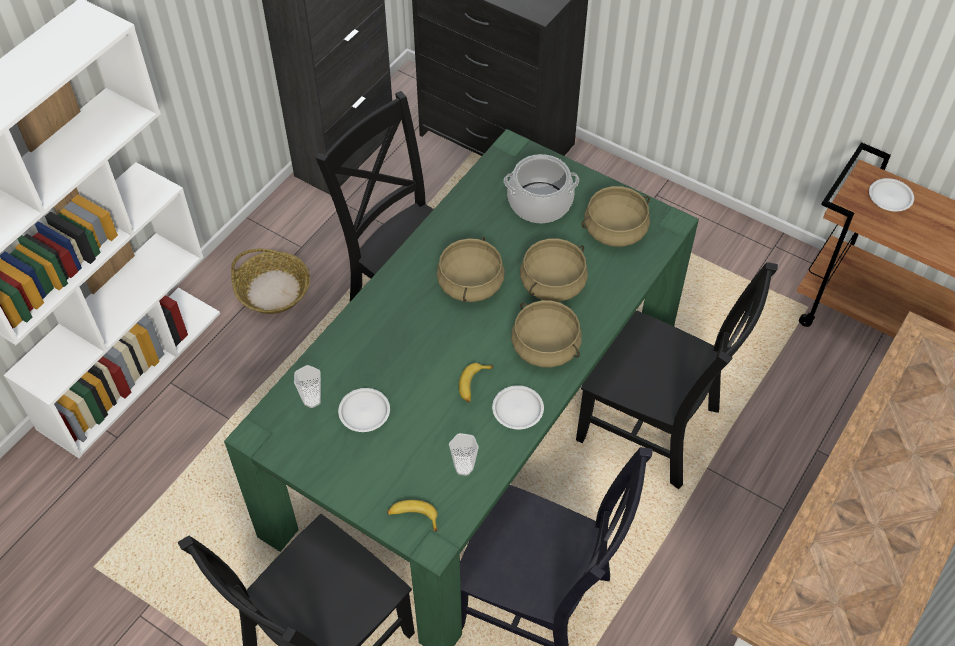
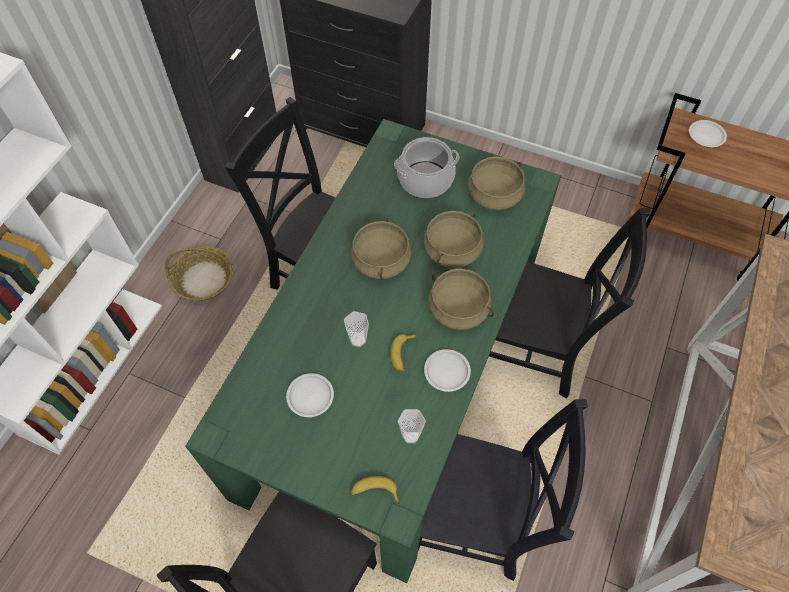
camera: 10 degrees left, 5 degrees up
(312, 400) = (260, 392): cup -> cup (358, 340)

